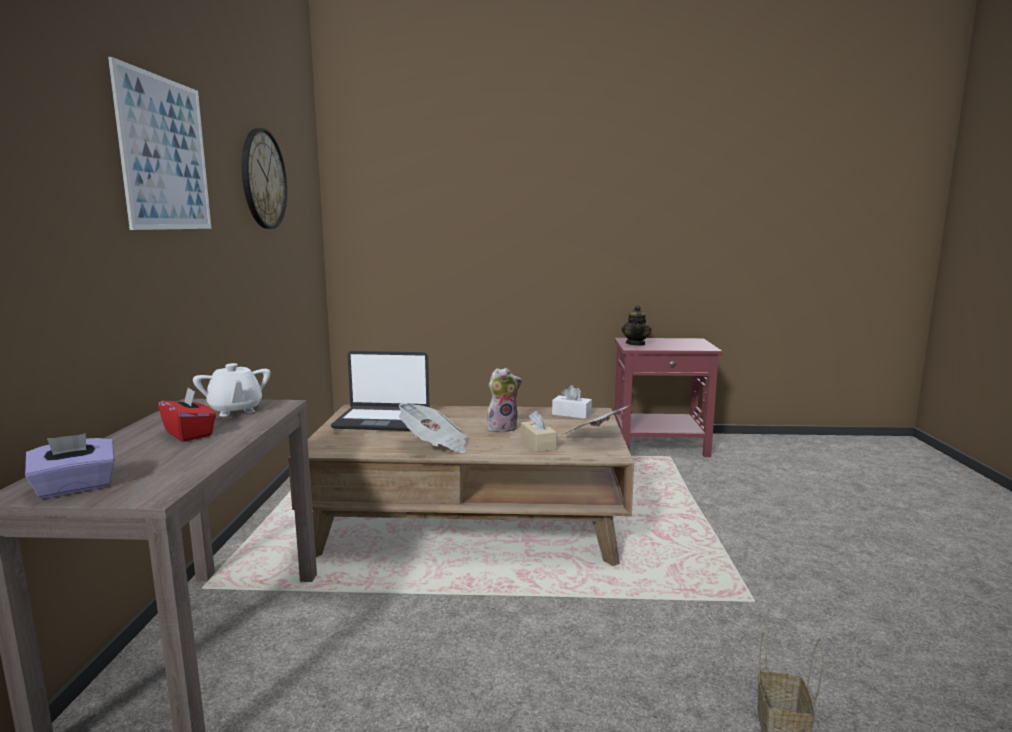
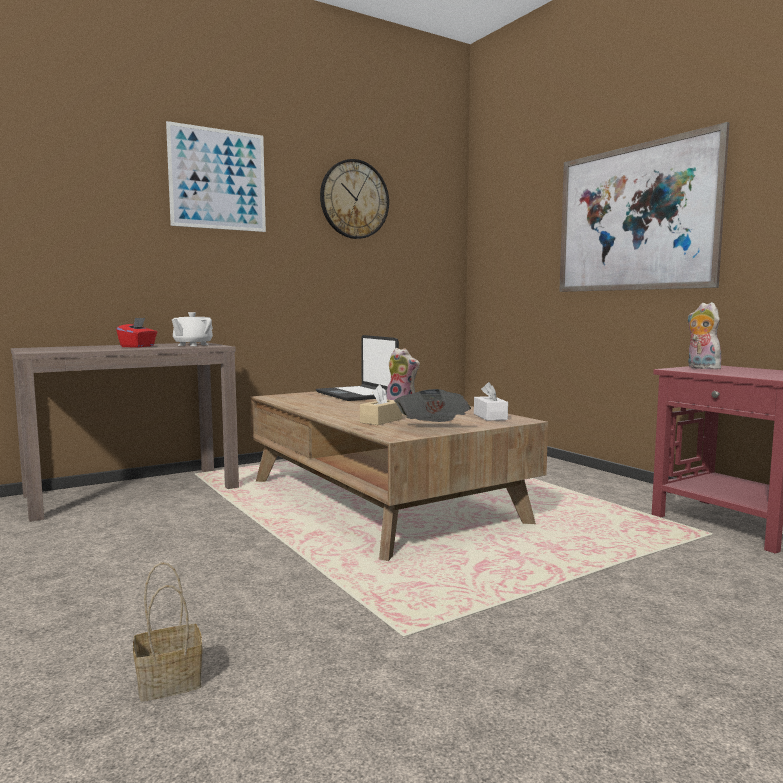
camera: 55 degrees right, 5 degrees down
(75, 488) = (39, 349): purple tissue box -> none
(435, 446) = (324, 408): newspaper -> none
(539, 222) = (634, 218): none -> picture
(636, 344) = (701, 368): teapot -> plush toy

